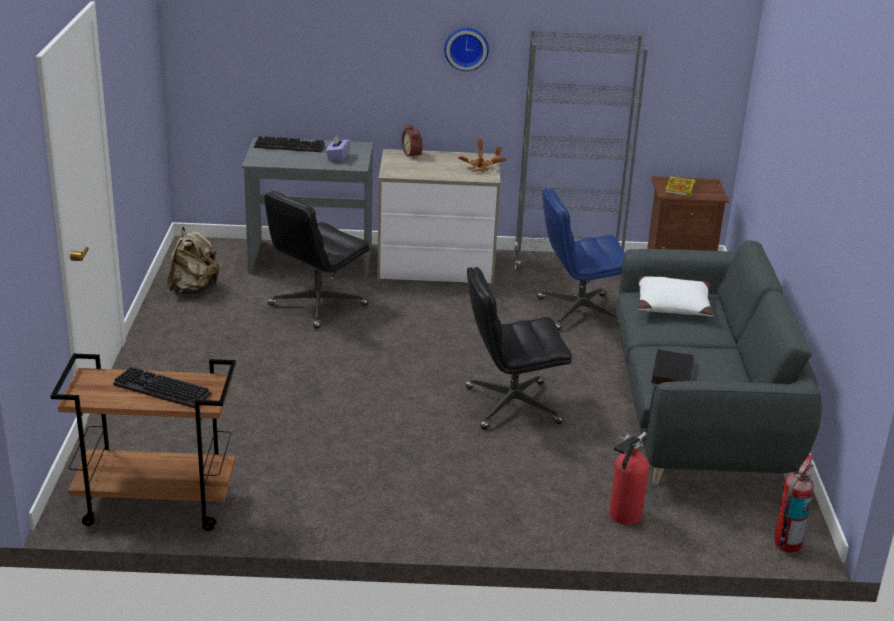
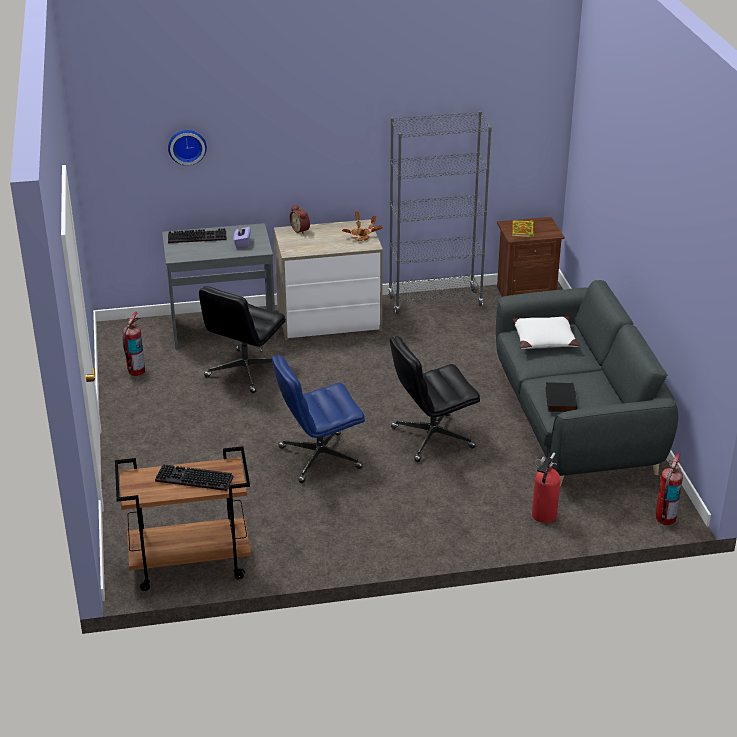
camera: 10 degrees left, 5 degrees up
(193, 289) = (136, 371): beige backpack -> fire extinguisher
(466, 48) = (337, 137): wall clock -> wall clock (187, 146)
(578, 313) = (458, 346): blue office chair -> blue office chair (319, 458)

